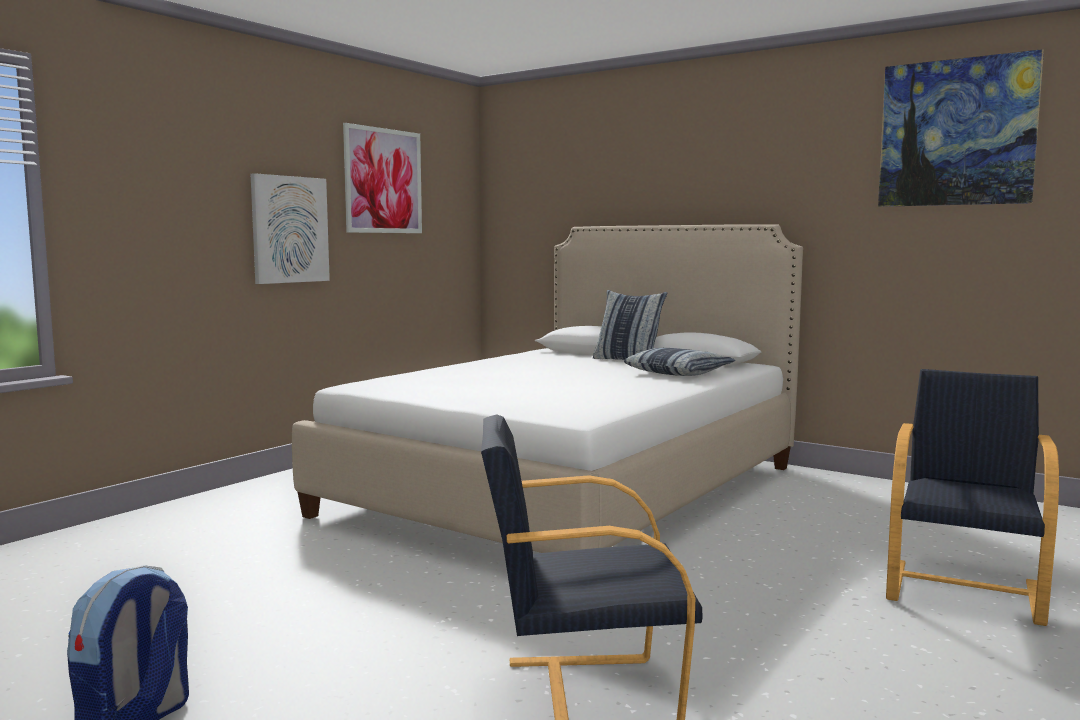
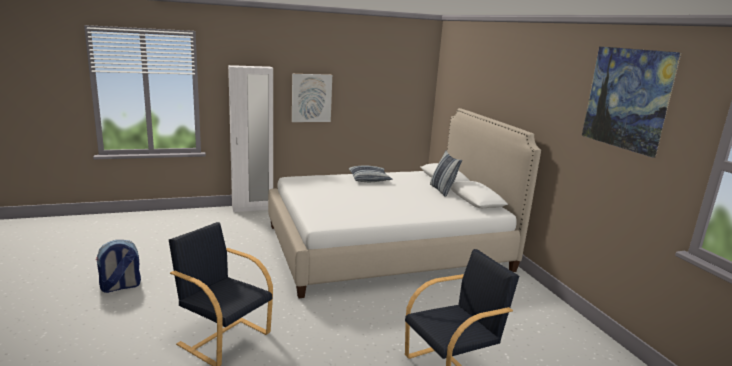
camera: 35 degrees right, 10 degrees up
(196, 501) = (252, 208): none -> white wardrobe
(383, 181) = (369, 74): picture -> none
(679, 373) = (440, 206): pillow -> pillow (369, 179)

